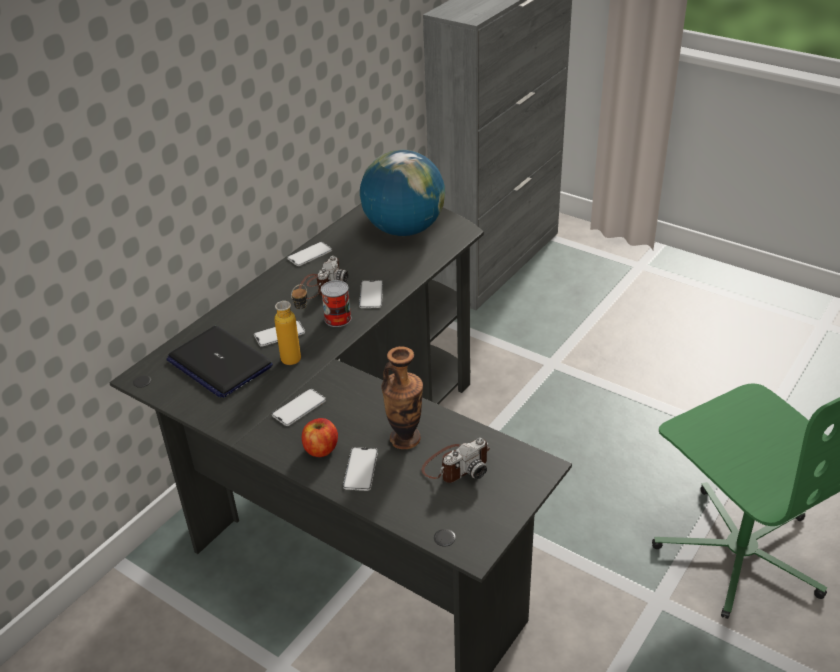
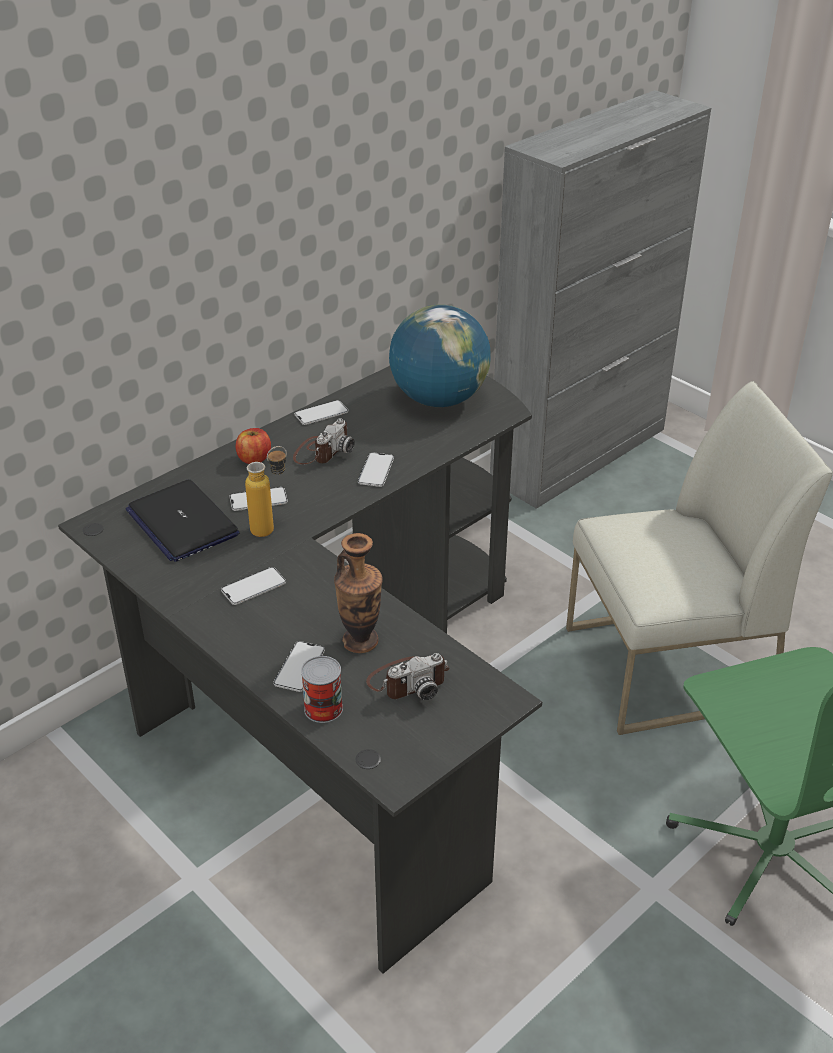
camera: 10 degrees right, 0 degrees up
(321, 449) = (263, 637): apple -> apple (254, 459)
(337, 318) = (329, 492): can -> can (323, 708)
(615, 420) = (667, 667): none -> white chair

